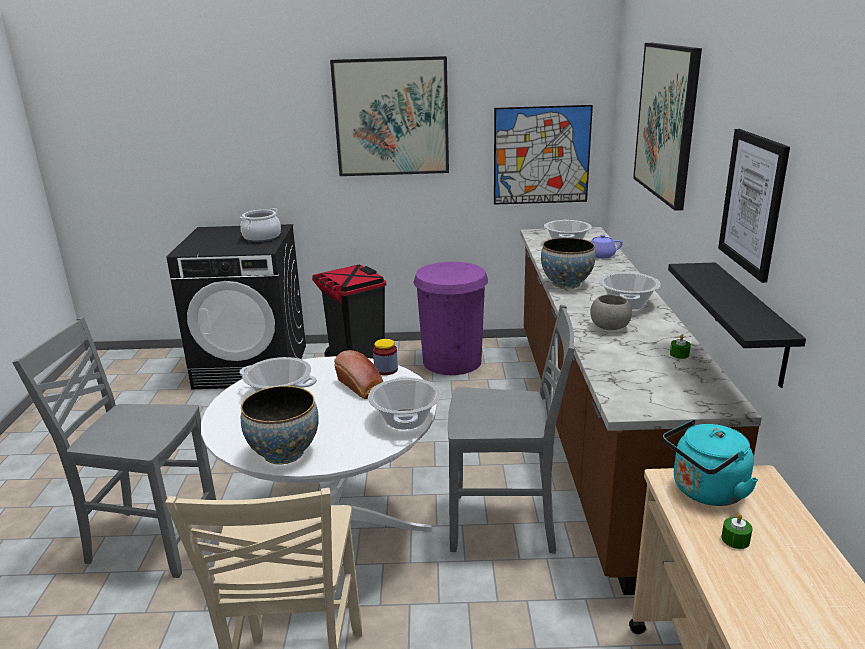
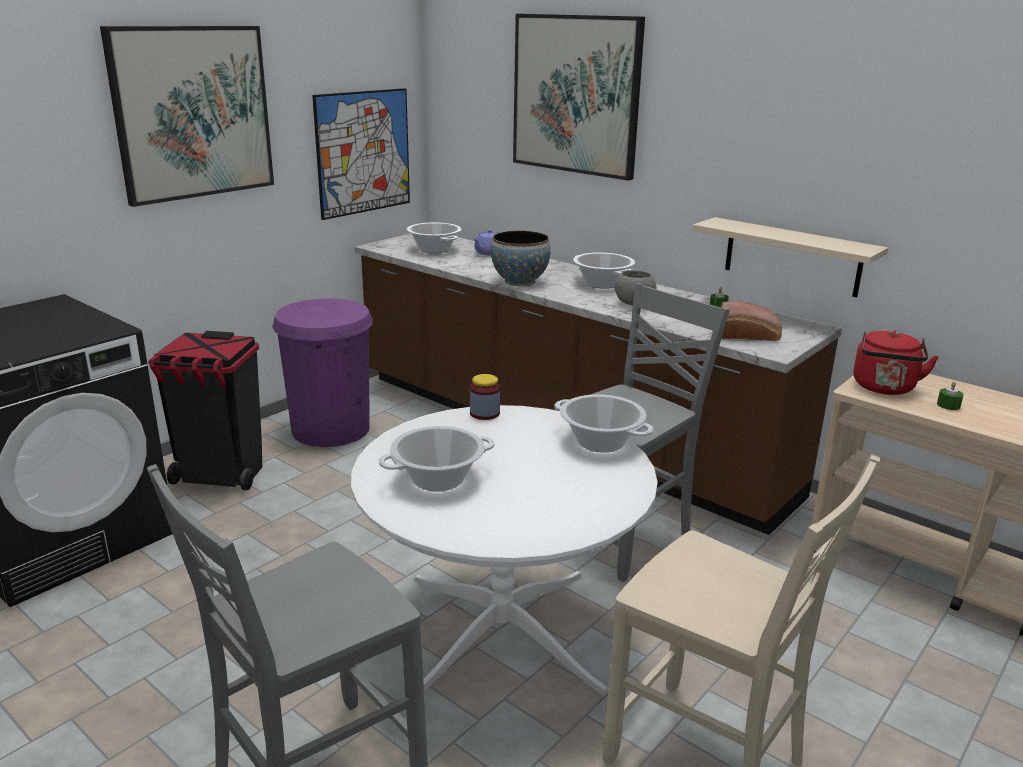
camera: 50 degrees left, 0 degrees up
(262, 237) = (63, 319): cooking pot -> none
(284, 453) = (572, 518): bowl -> none
(362, 387) = (499, 436): bread -> bread (749, 335)
(705, 492) = (884, 388): turquoise kettle -> red kettle
(750, 323) = (792, 257): black shelf -> beige shelf
(753, 203) = (777, 151): picture -> none

